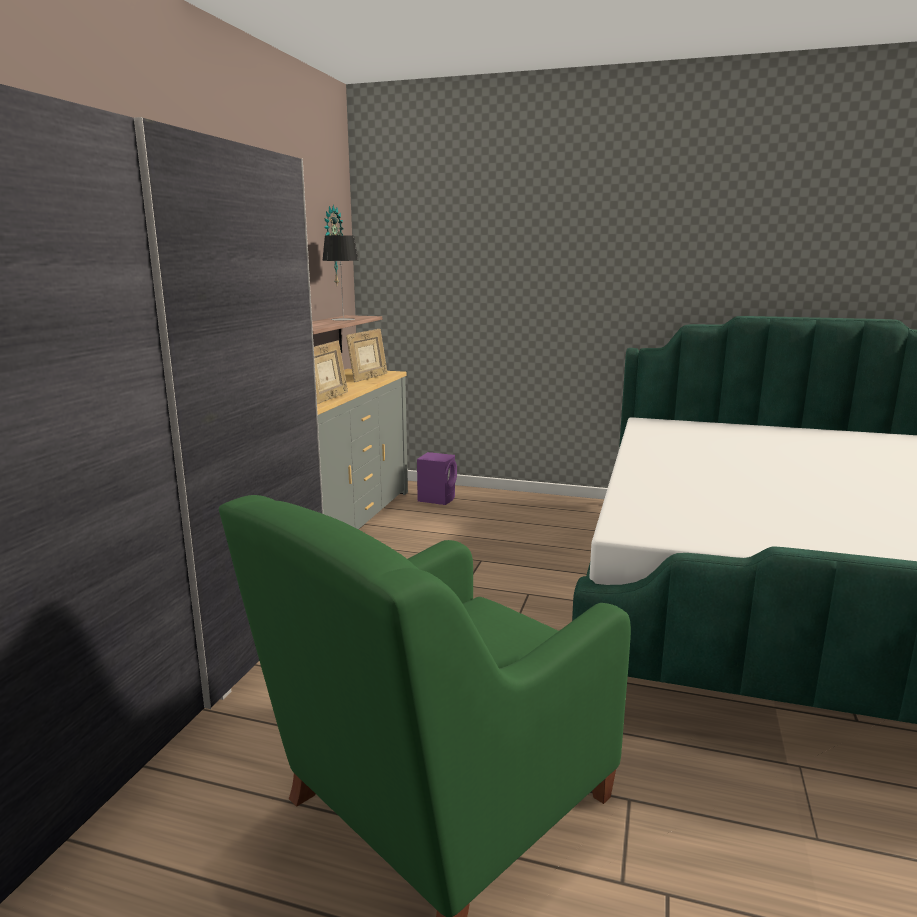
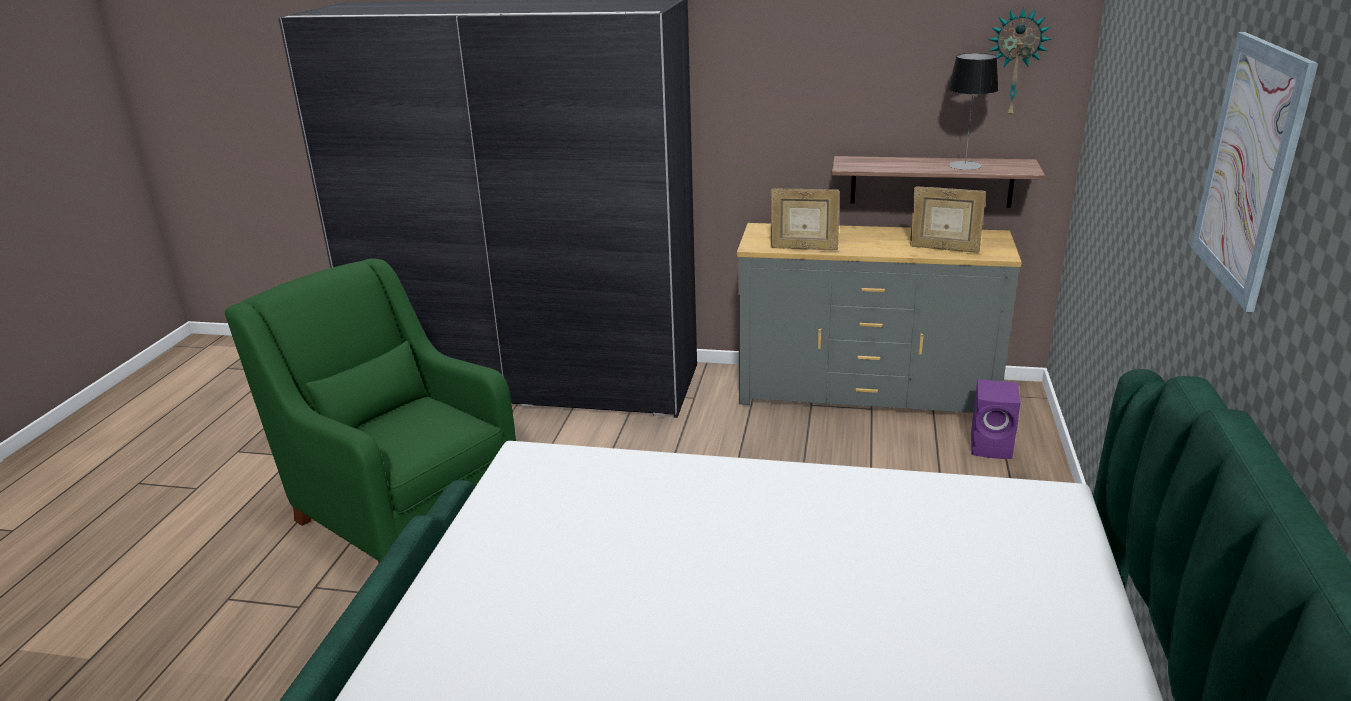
camera: 85 degrees right, 10 degrees up
(666, 231) = (1249, 167): none -> picture

